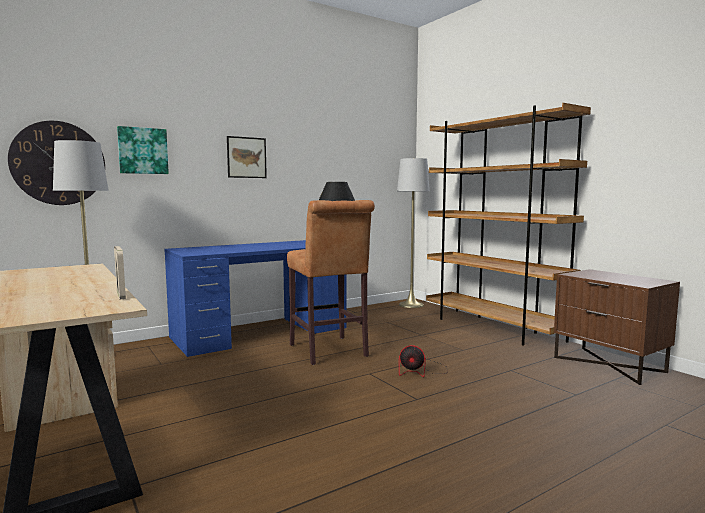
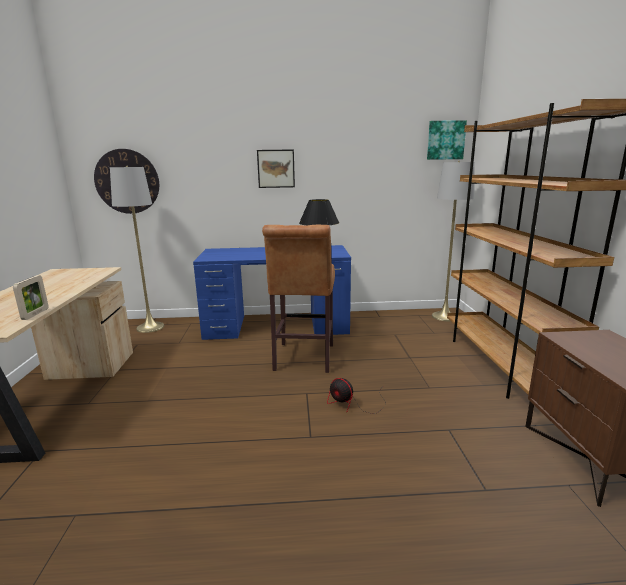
camera: 30 degrees right, 10 degrees up
(143, 151) = (186, 168): picture -> picture (445, 140)

